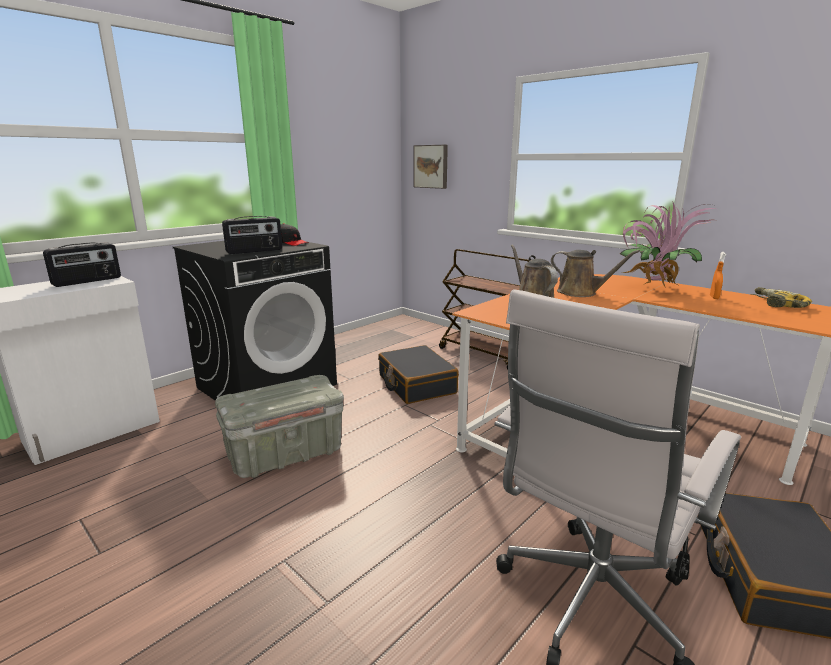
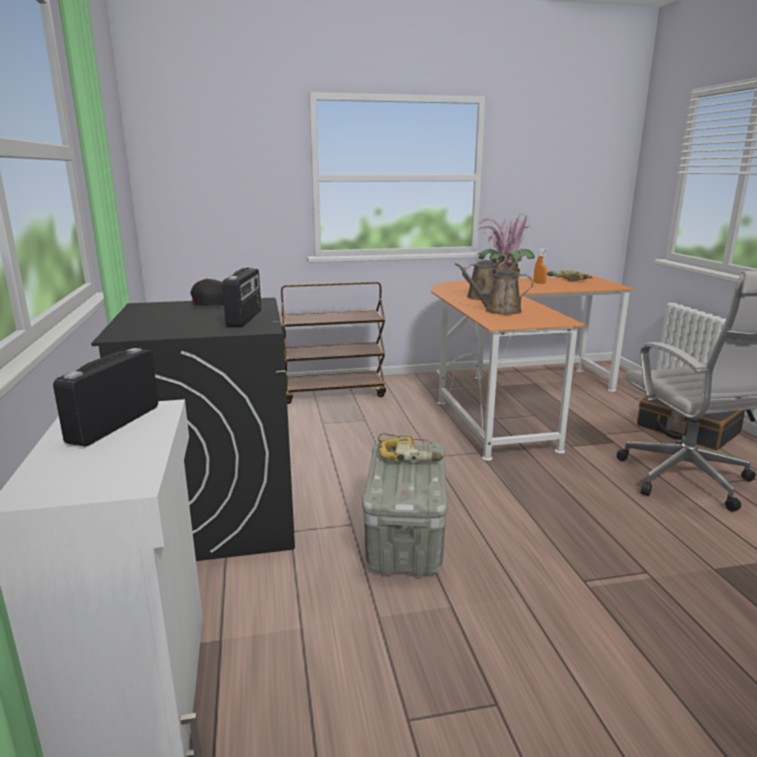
camera: 55 degrees left, 0 degrees up
(87, 281) = (114, 424): radio -> radio turned 150 degrees counterclockwise
(305, 389) = (409, 455): none -> power drill
(416, 384) = (348, 438): black suitcase -> none
(431, 166) = (192, 190): picture -> none

